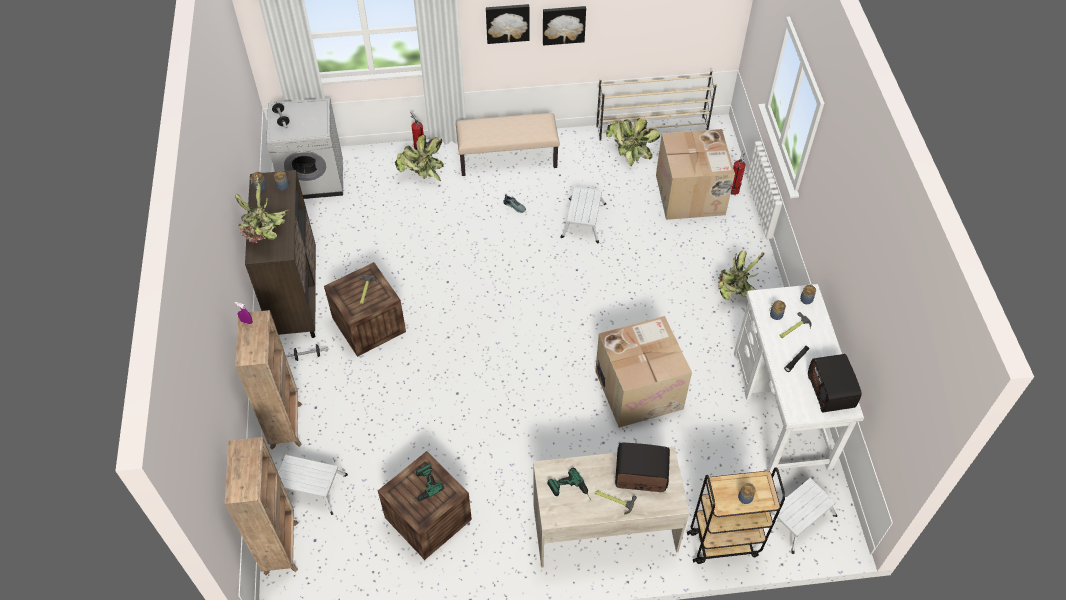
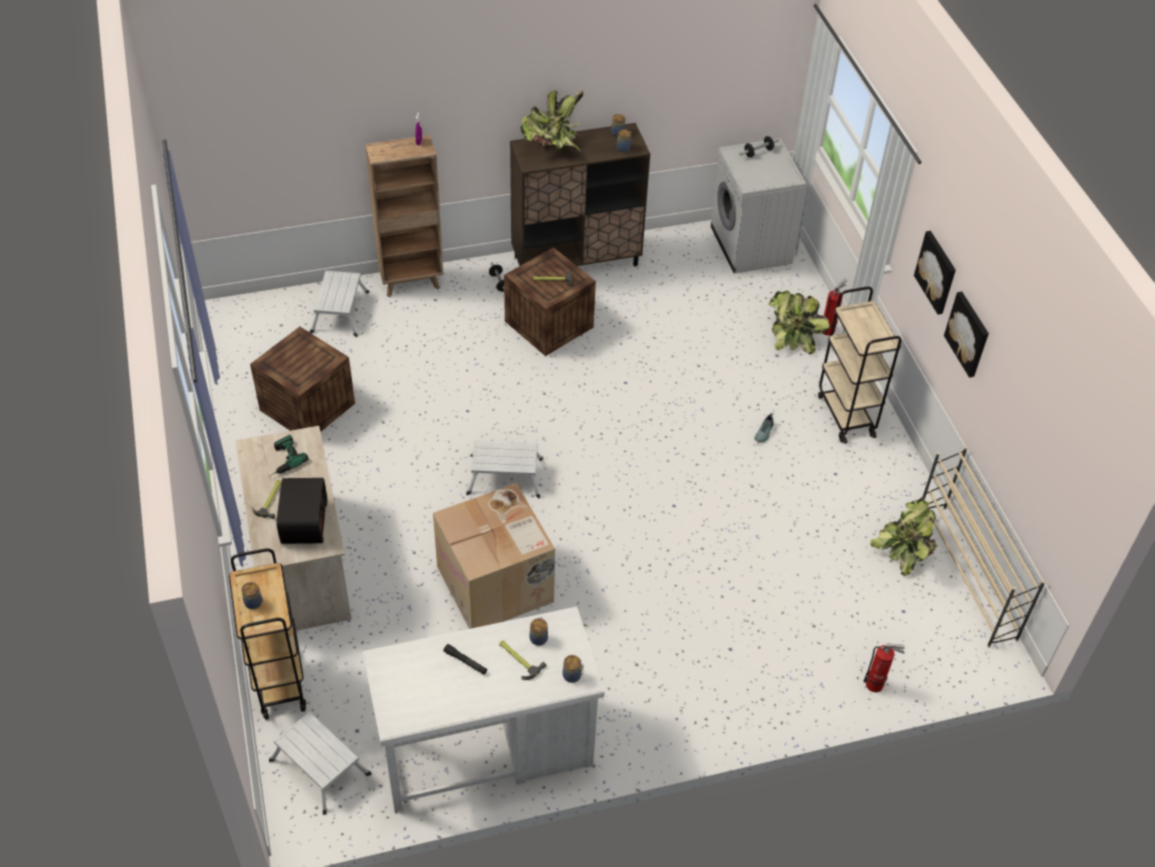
camera: 80 degrees right, 5 degrees down
(281, 546) = (274, 303): brown bookcase -> none
(421, 486) = (305, 358): power drill -> none
(508, 158) = (846, 416): beige bench -> beige cart
(583, 220) = (761, 506): white step ladder -> white step ladder (505, 476)
(691, 195) = (846, 629): cardboard box -> none
(735, 293) = (675, 689): potted plant -> none
(831, 391) = (418, 702): radio -> none

